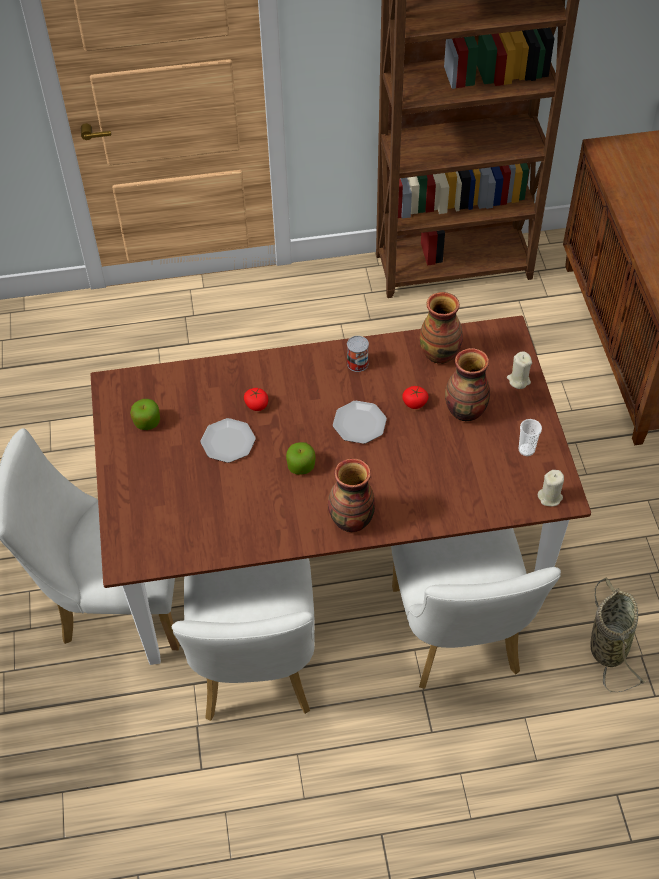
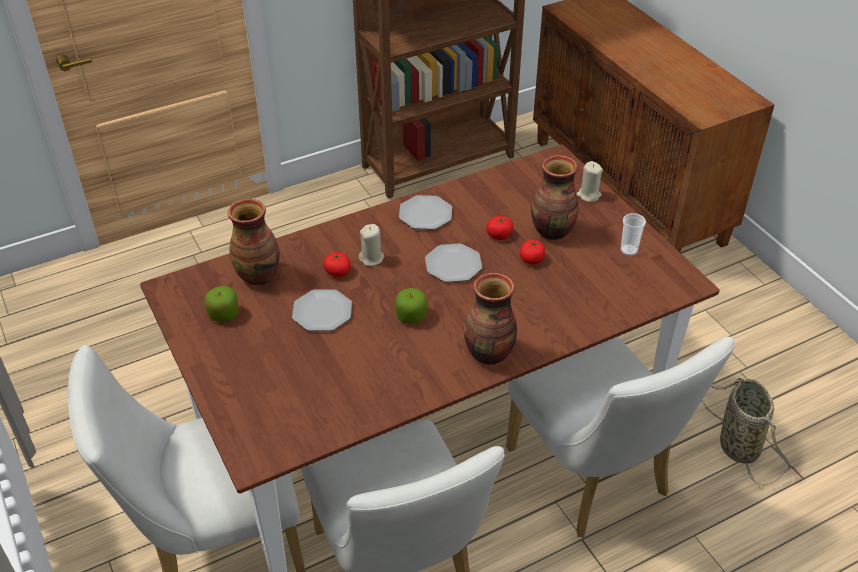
camera: 20 degrees left, 10 degrees down
(357, 363) = (425, 214): can -> plate
(432, 436) = (531, 259): none -> tomato
(440, 353) = (502, 189): vase -> vase (258, 275)
(550, 497) = (674, 285): beige candle -> beige candle (371, 258)

